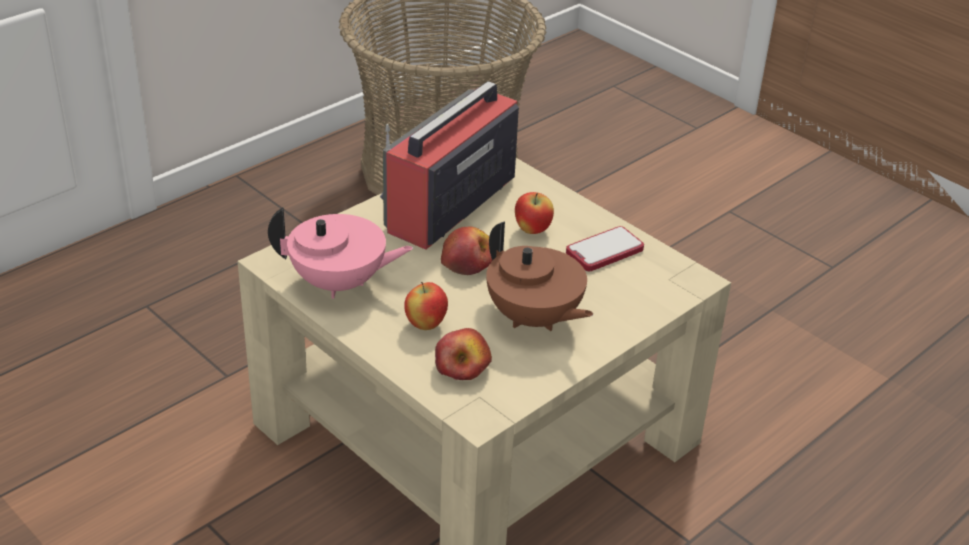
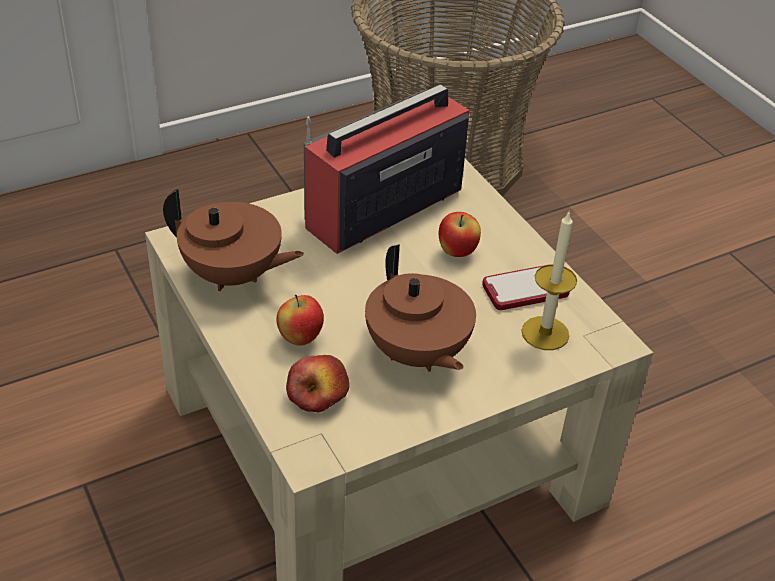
camera: 15 degrees right, 5 degrees up
(339, 283) = (233, 275): pink teapot -> brown teapot
(468, 262) = (374, 275): apple -> none
(636, 283) = (545, 333): none -> candle

